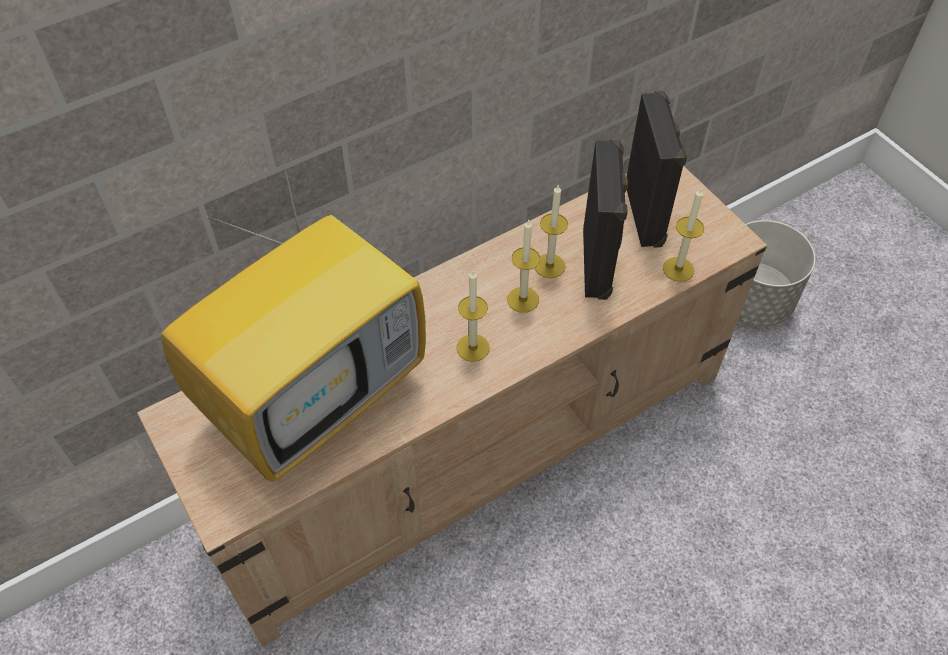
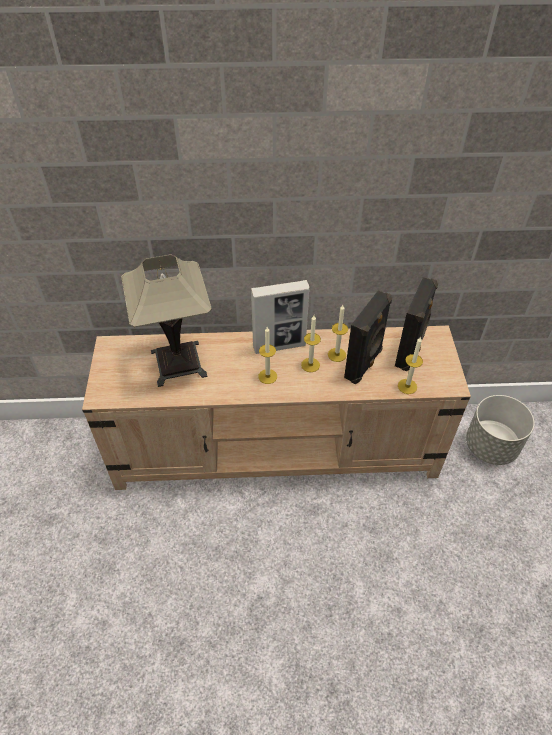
camera: 30 degrees right, 5 degrees down
(316, 392) = (178, 363): television -> table lamp
(456, 290) = (279, 346): none -> picture frame

